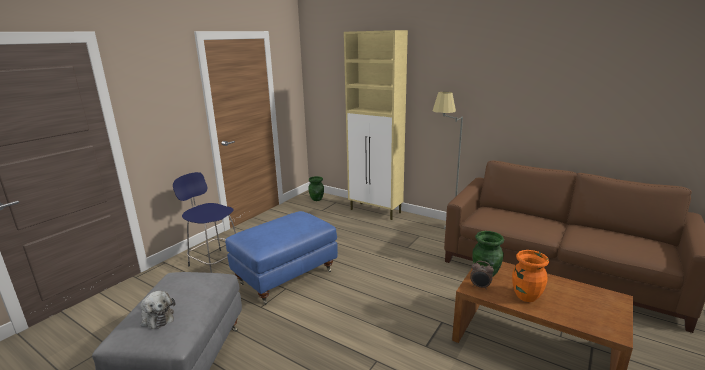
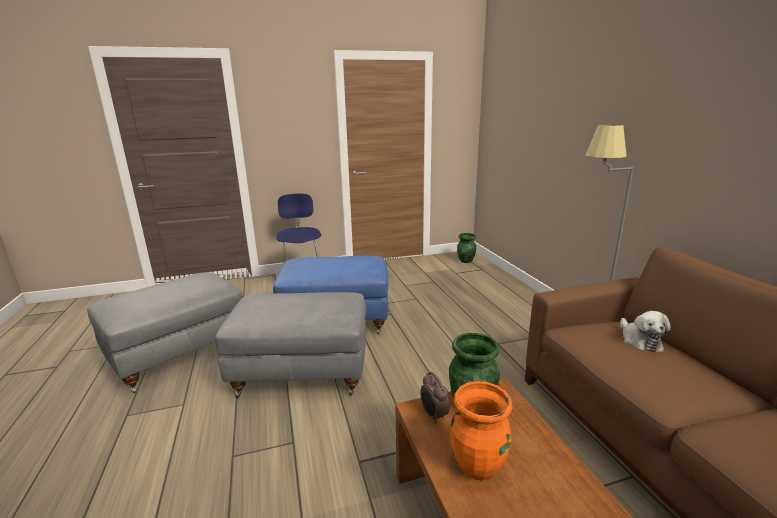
camera: 40 degrees right, 0 degrees up
(157, 317) = (139, 297): plush toy -> plush toy (639, 341)
(317, 321) = (302, 373): none -> grey ottoman
(376, 211) = (515, 292): beige cabinet -> none

